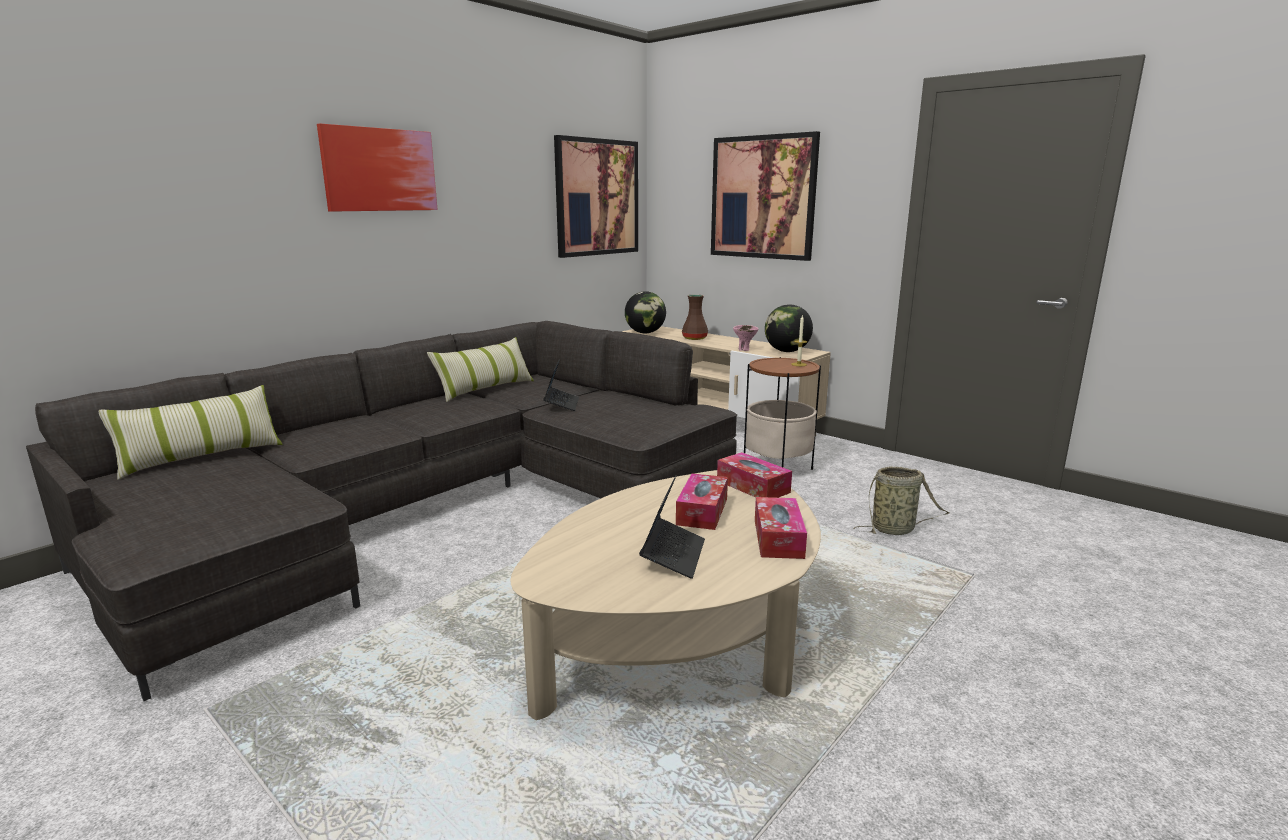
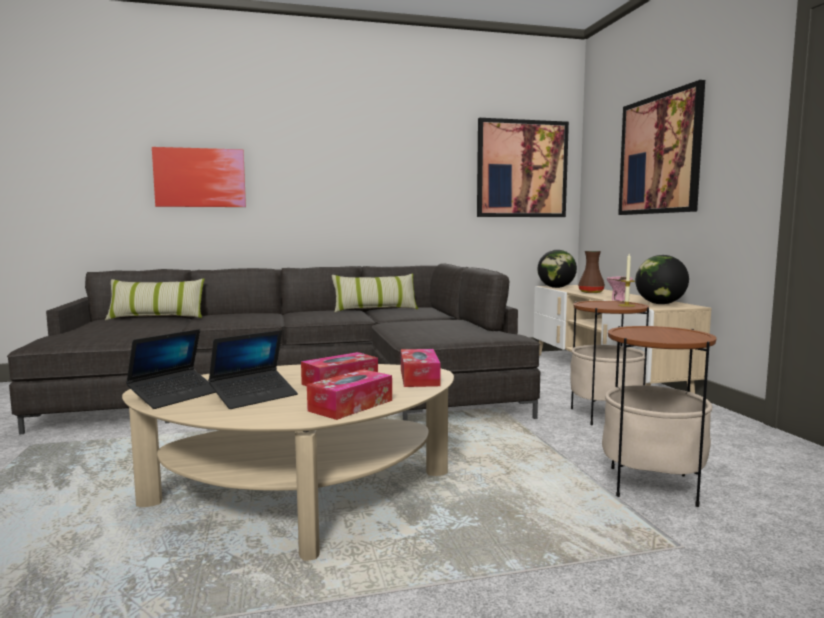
camera: 35 degrees right, 10 degrees down
(379, 170) = (321, 145): picture -> picture (200, 178)
(561, 404) = (404, 320): laptop -> laptop (174, 396)
(895, 529) = (652, 486): basket -> side table

